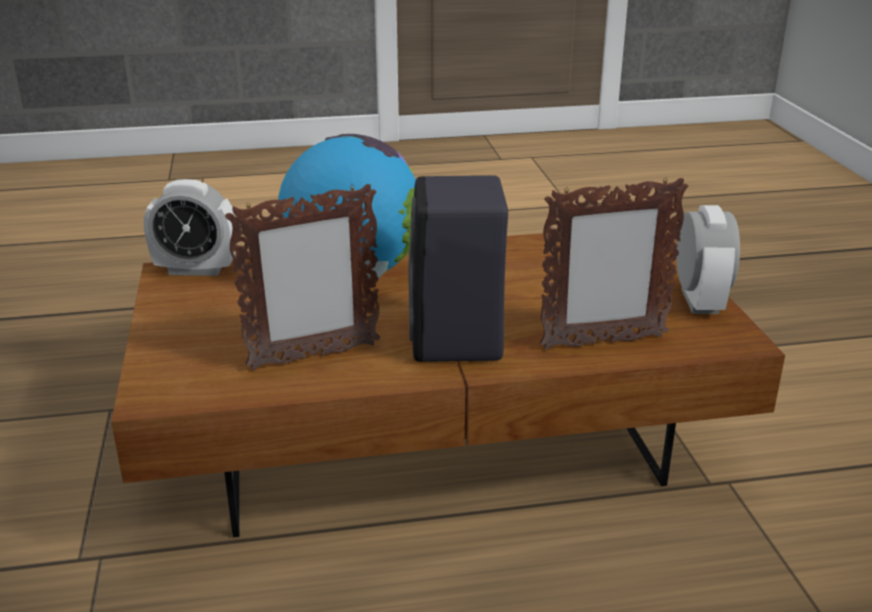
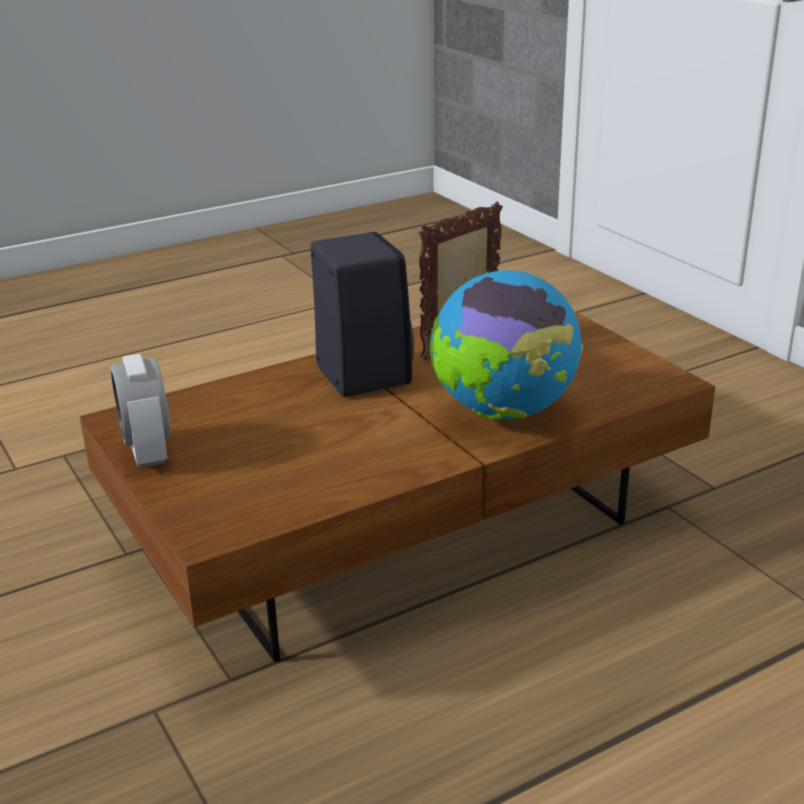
camera: 160 degrees right, 0 degrees up
(196, 269) = (655, 388): alarm clock -> none
(602, 342) = (239, 395): picture frame -> none

